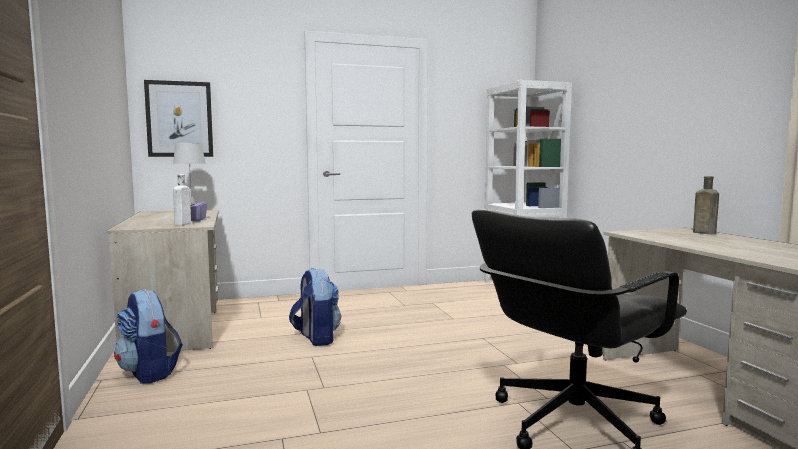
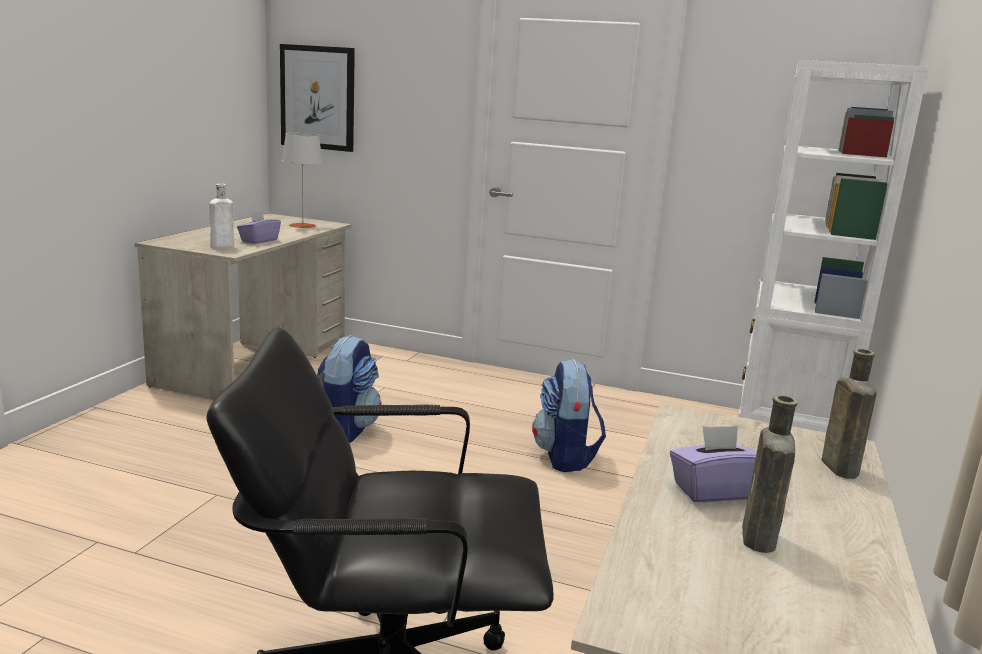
camera: 35 degrees right, 10 degrees up
(149, 373) = (138, 415): backpack -> backpack (565, 457)
(703, 242) = (714, 491): none -> purple tissue box
(754, 247) = (759, 540): none -> brown bottle

